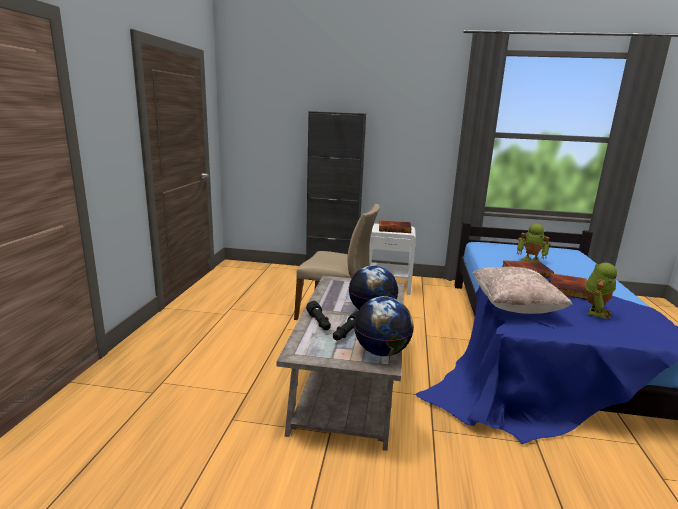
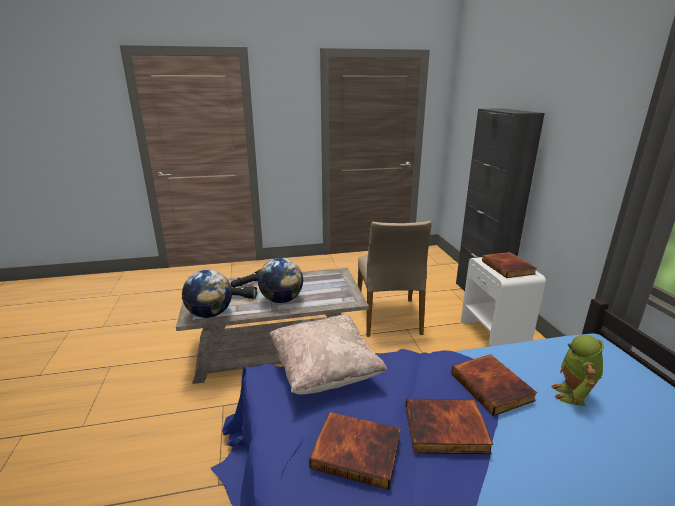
camera: 70 degrees right, 5 degrees up
(595, 312) = (357, 451): toy robot -> book

